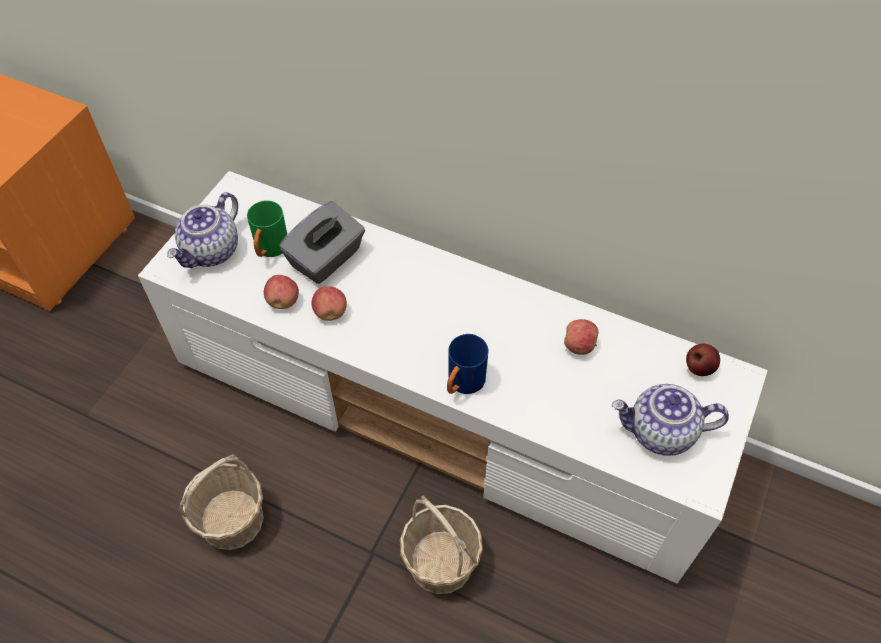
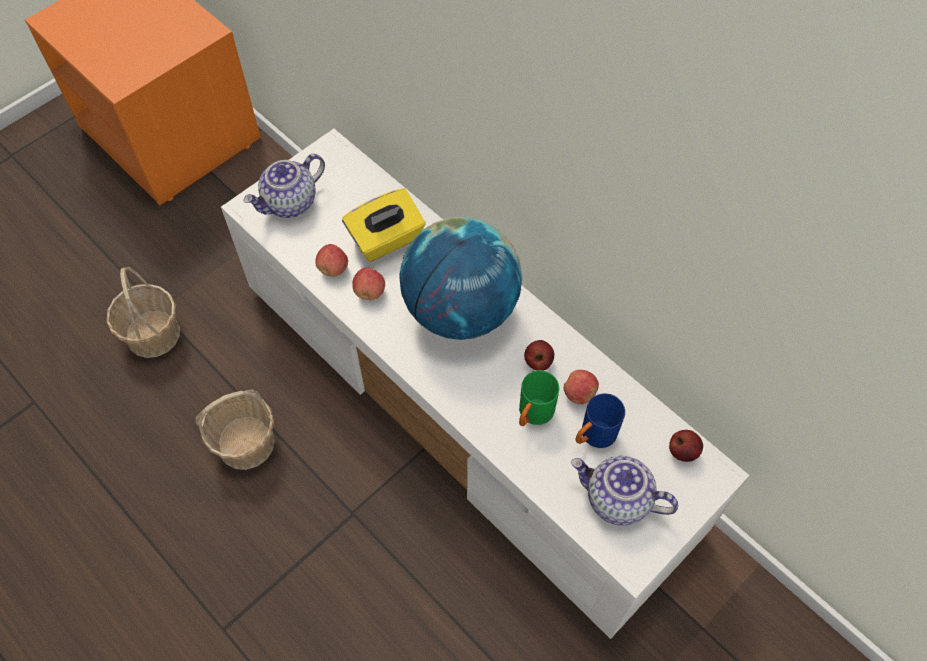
camera: 20 degrees right, 5 degrees up
(270, 250) = (340, 216): green mug -> green mug (532, 415)
(327, 259) = (386, 240): grey tissue box -> yellow tissue box
(430, 303) = (461, 310): none -> globe
(441, 562) = (408, 543): basket -> basket (153, 334)
(462, 384) = (457, 396): blue mug -> blue mug (593, 436)
(526, 329) = (538, 362): none -> apple

